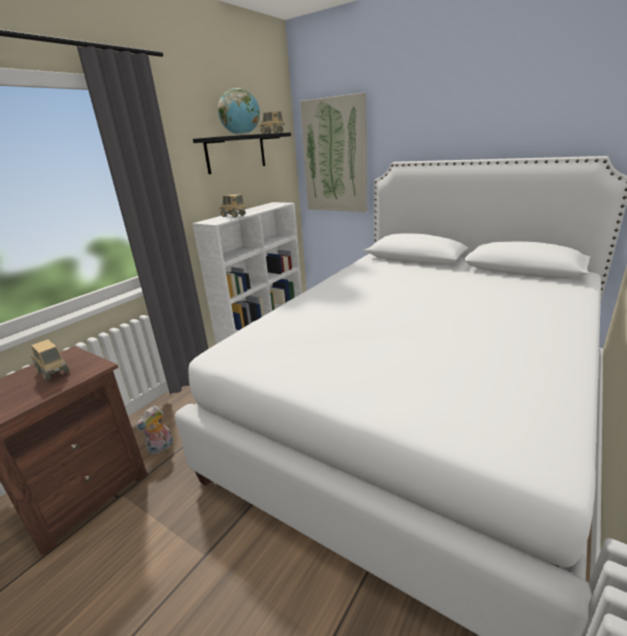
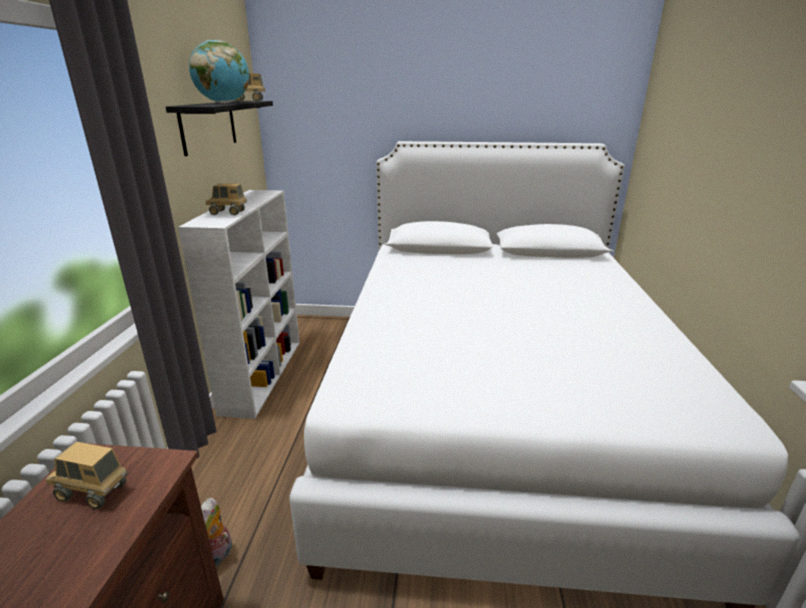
camera: 30 degrees left, 0 degrees up
(335, 156) = (318, 132): picture -> none

